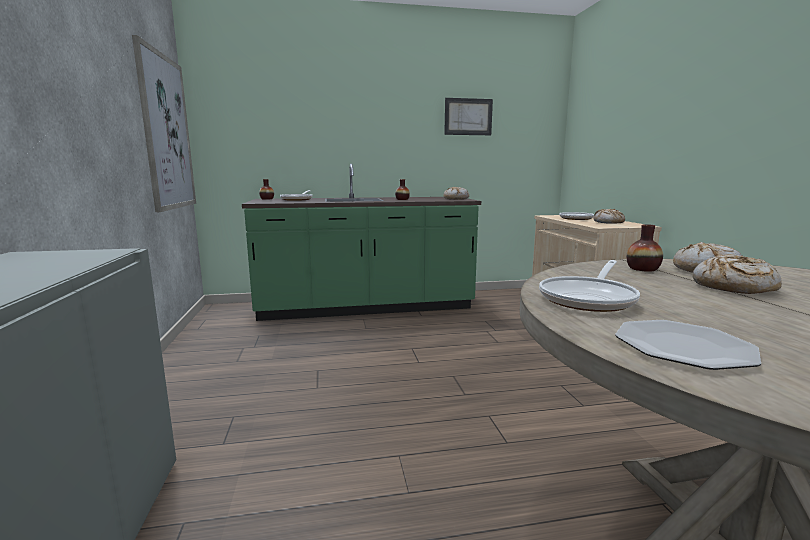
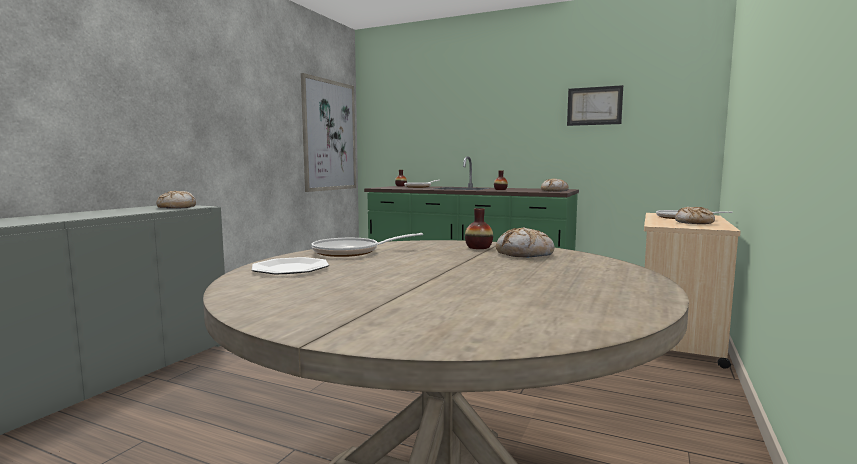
camera: 35 degrees right, 5 degrees down
(733, 287) = (478, 261): bread -> bread (176, 207)

